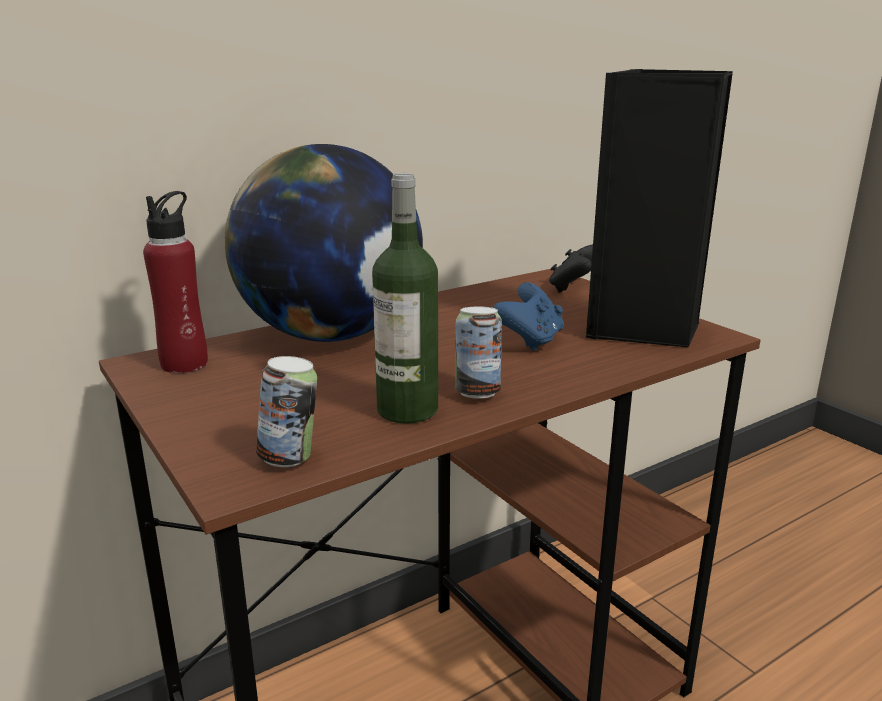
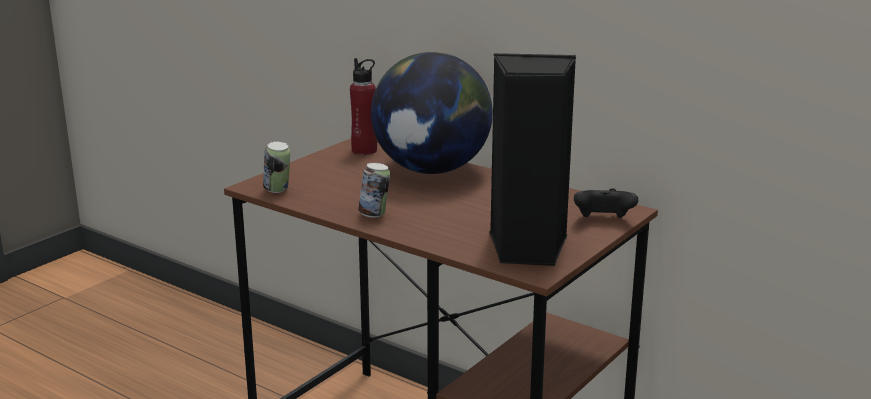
camera: 70 degrees right, 0 degrees up
(407, 410) = (342, 203): bottle -> none
(530, 341) = (469, 218): blue game controller -> none

